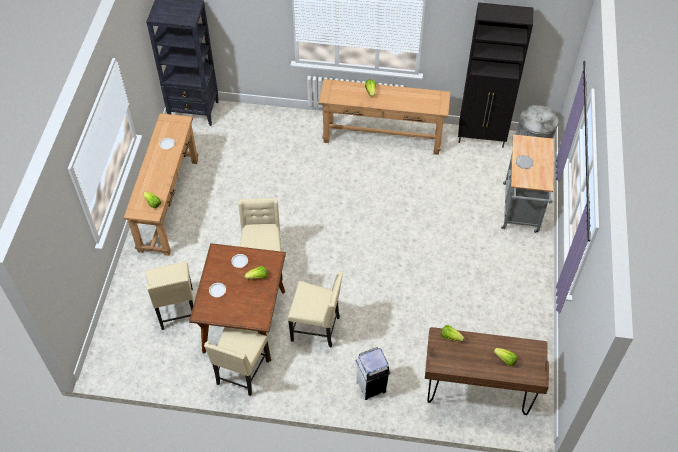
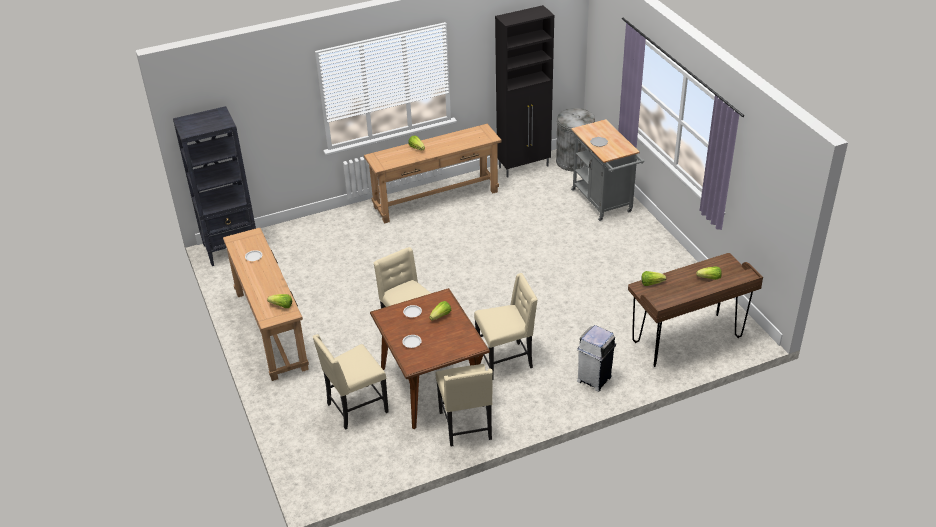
camera: 30 degrees left, 15 degrees down
(176, 310) = (356, 408): beige chair -> beige chair turned 105 degrees clockwise

